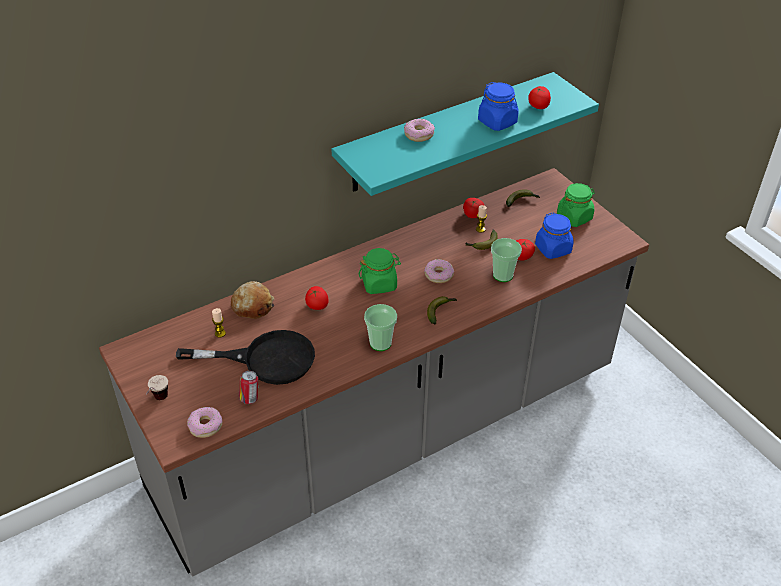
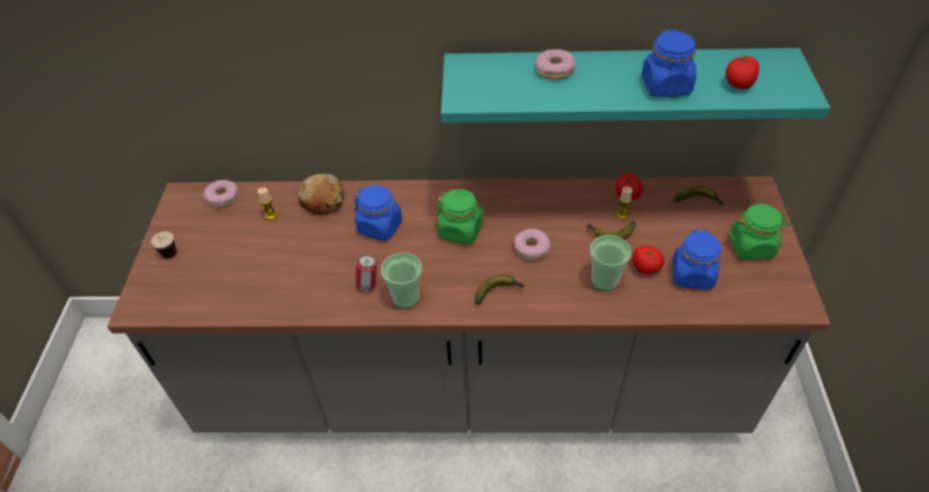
camera: 35 degrees right, 5 degrees up
(205, 426) = (175, 304): donut -> donut (222, 197)
(250, 398) = (236, 296): can -> can (368, 285)
(266, 359) = (285, 262): black frying pan -> none
(317, 305) = (380, 227): tomato -> blue jar

